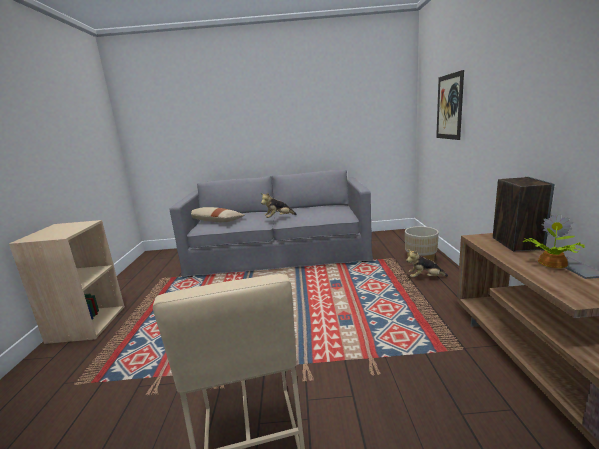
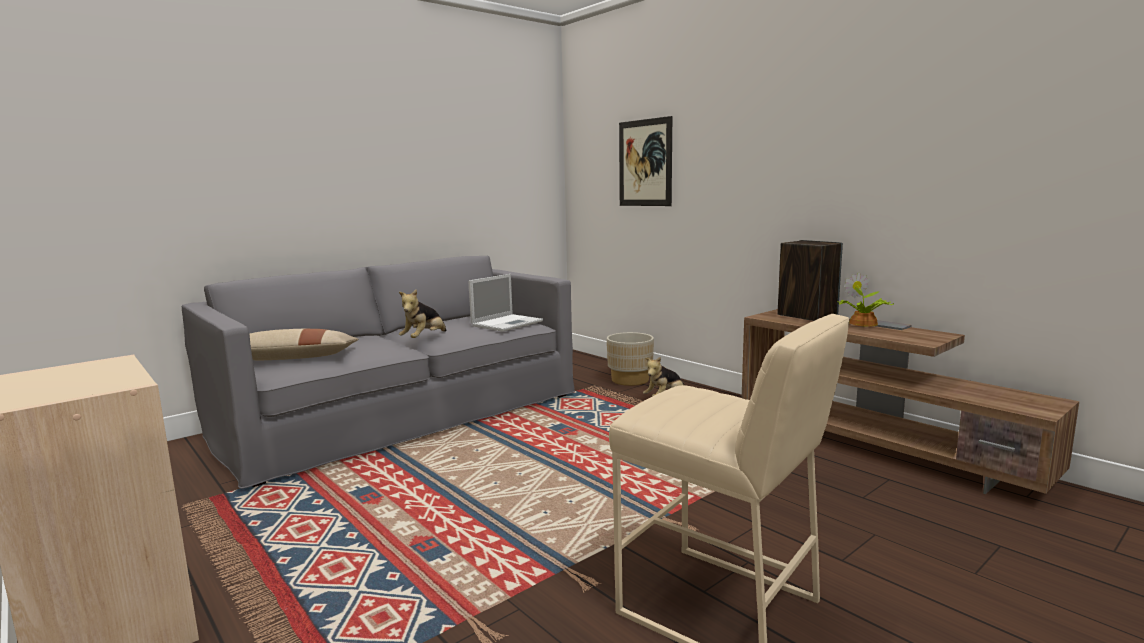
camera: 40 degrees left, 5 degrees down
(333, 213) = (508, 323): none -> laptop

